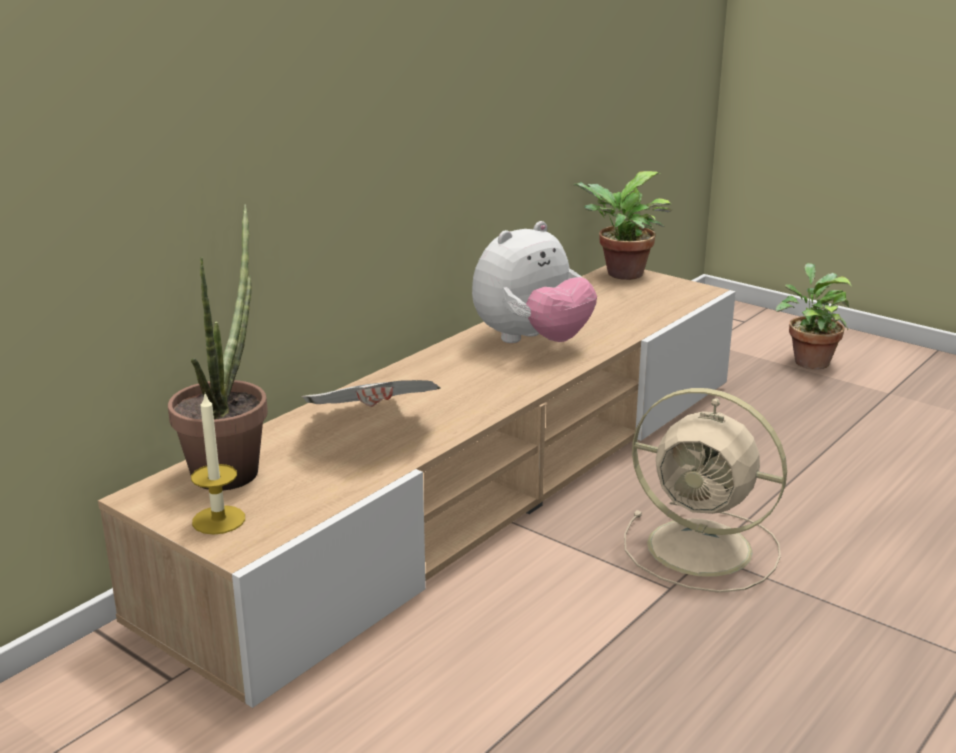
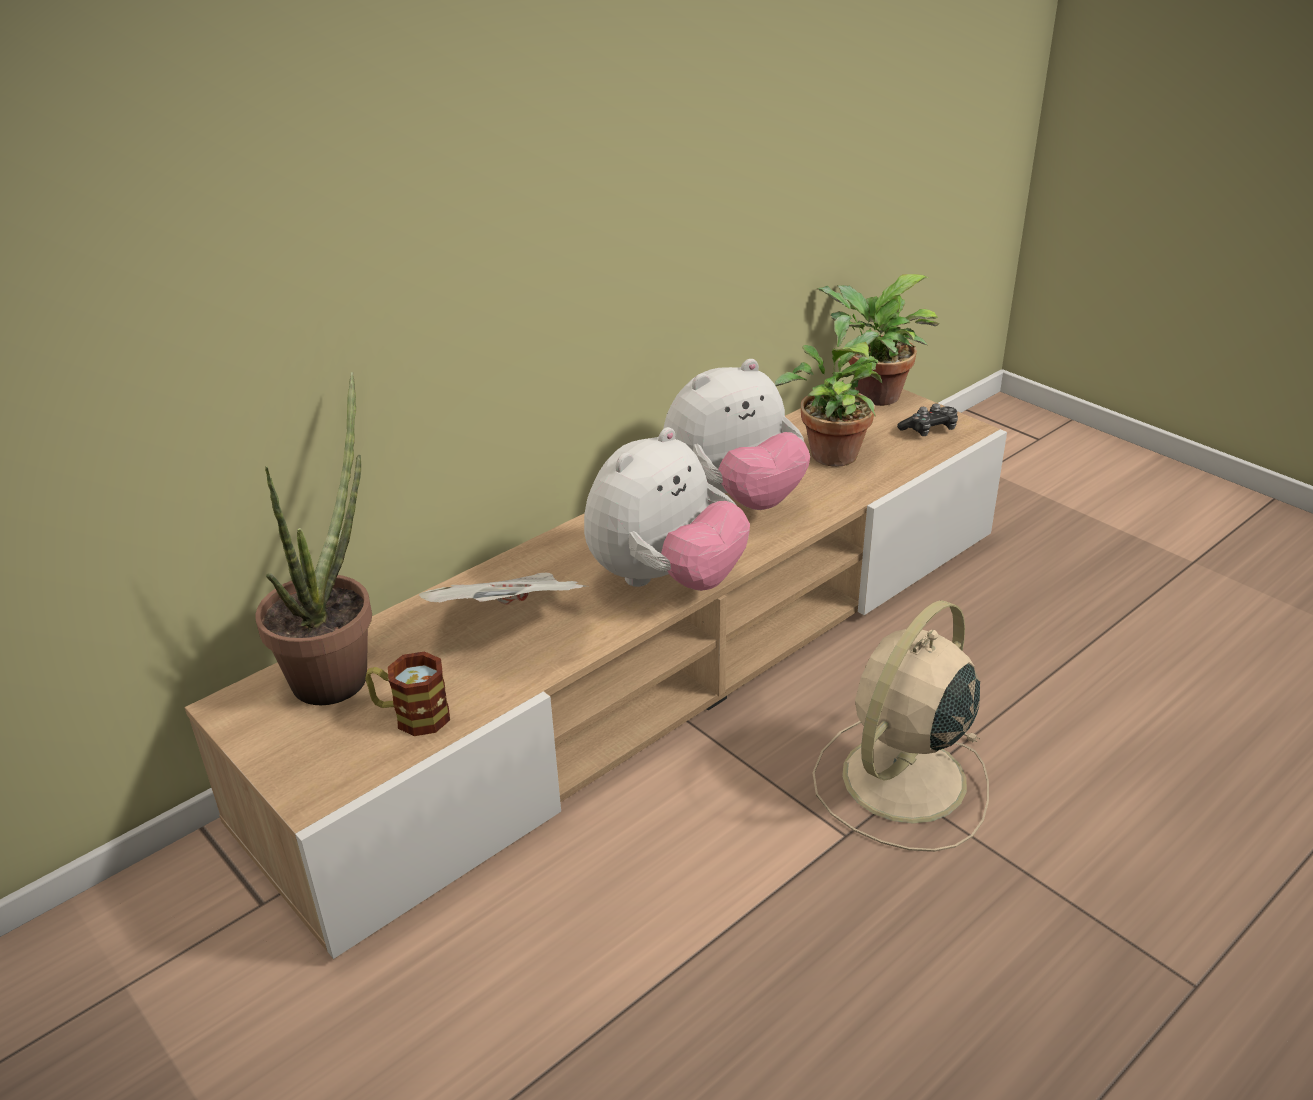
camera: 10 degrees right, 10 degrees up
(218, 520) = (303, 750): candle -> none
(306, 491) = (411, 715): none -> mug
(493, 394) = (665, 580): none -> plush toy
(674, 292) = (929, 429): none -> game controller
(704, 549) = (901, 781): beige fan -> beige fan turned 90 degrees clockwise
(808, 360) = (1103, 504): potted plant -> potted plant (831, 451)

